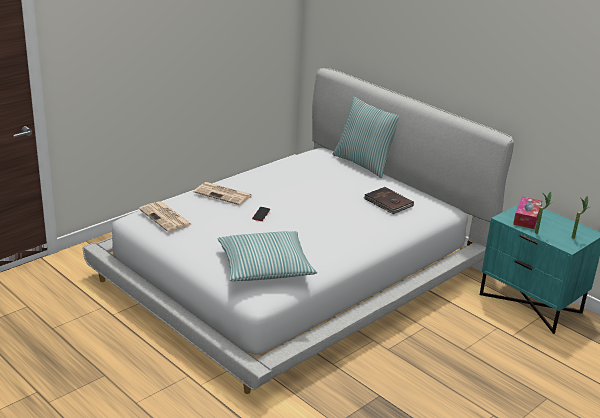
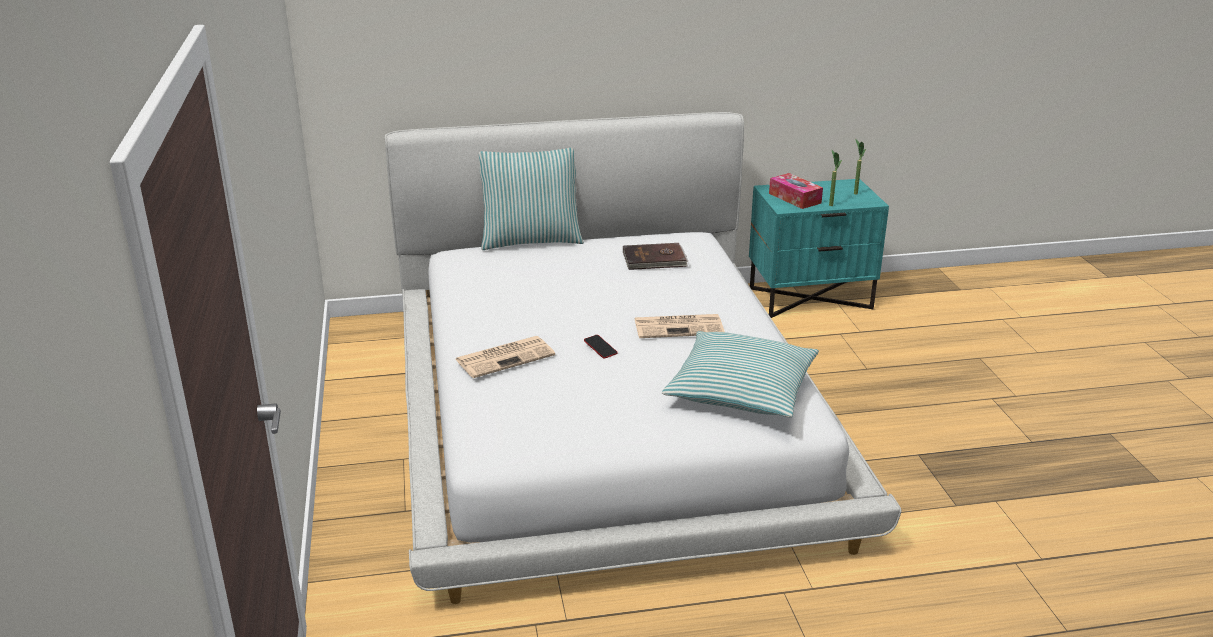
camera: 55 degrees left, 0 degrees up
(166, 217) = (524, 425): newspaper -> newspaper (680, 327)

